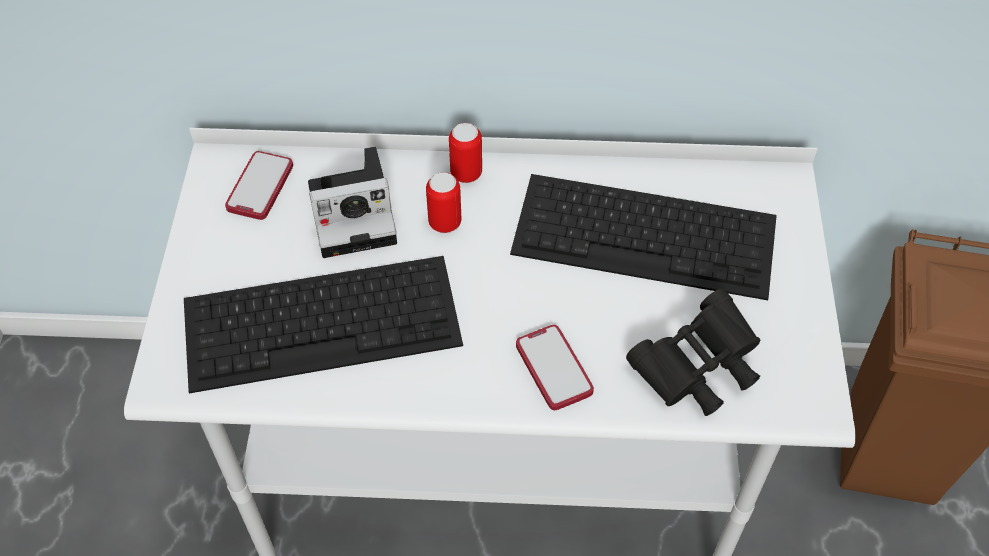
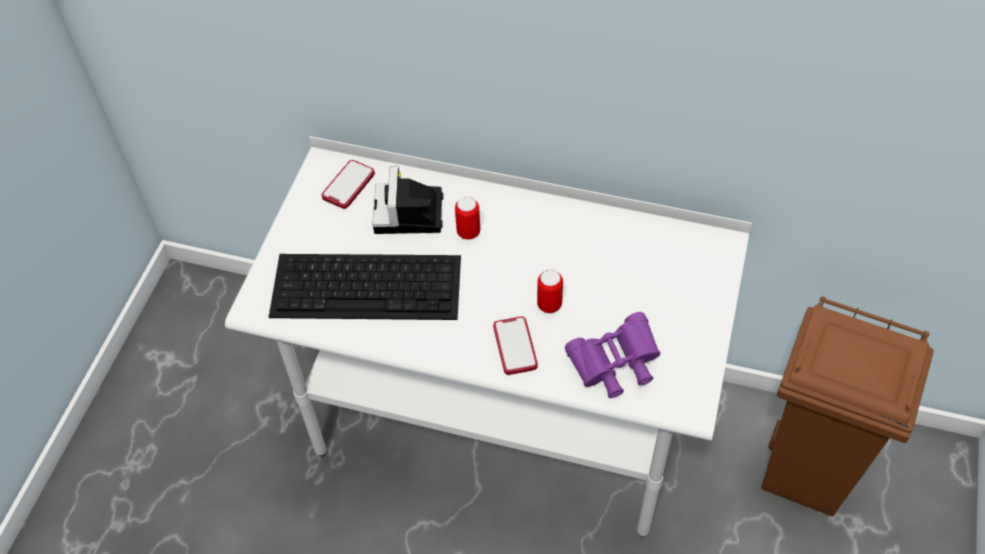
camera: 15 degrees right, 0 degrees up
(356, 213) = (409, 215): camera -> camera turned 90 degrees clockwise
(466, 173) = (493, 199): can -> can (549, 305)
(647, 235) = (609, 265): keyboard -> none
(696, 370) = (614, 366): black binoculars -> purple binoculars

